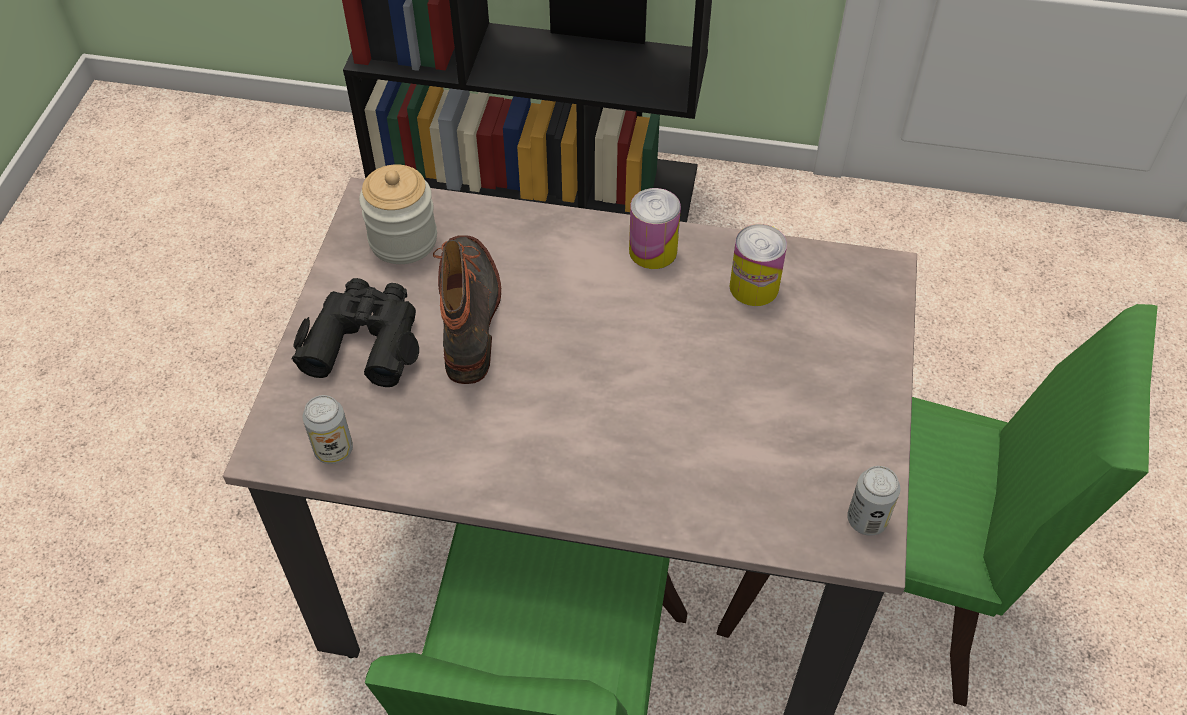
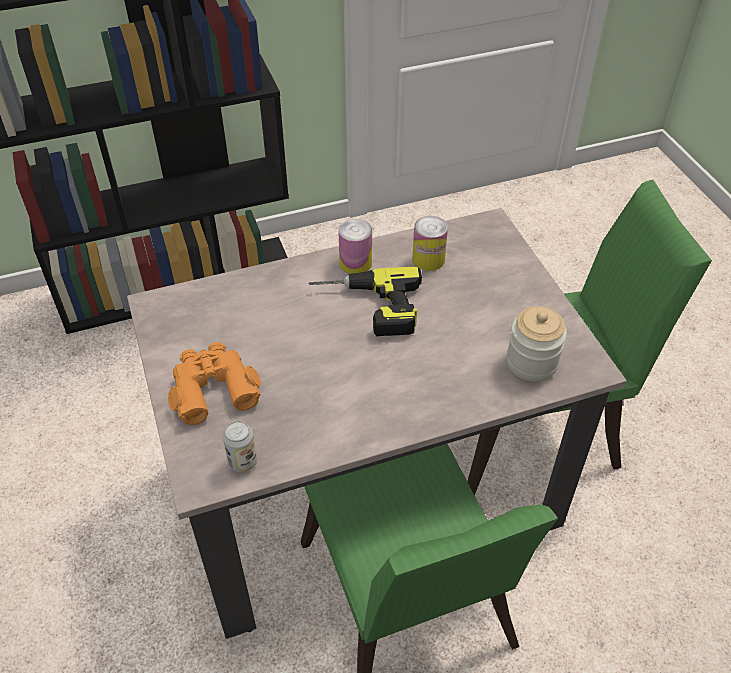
camera: 30 degrees left, 5 degrees down
(364, 340) = (213, 388): black binoculars -> orange binoculars
(403, 240) = (193, 318): jar -> jar (531, 362)
(470, 315) = (271, 344): boot -> none
(622, 320) = (367, 308): none -> power drill
(867, 520) = (582, 355): can -> none

